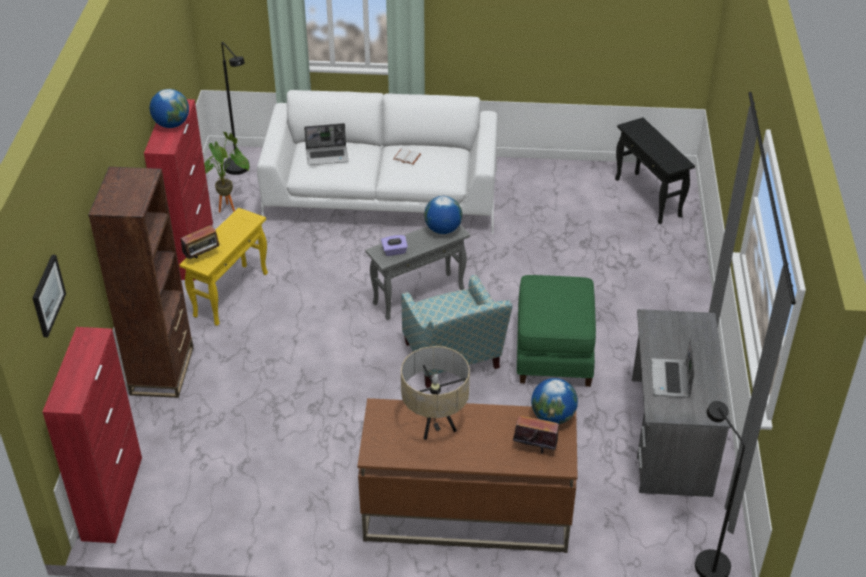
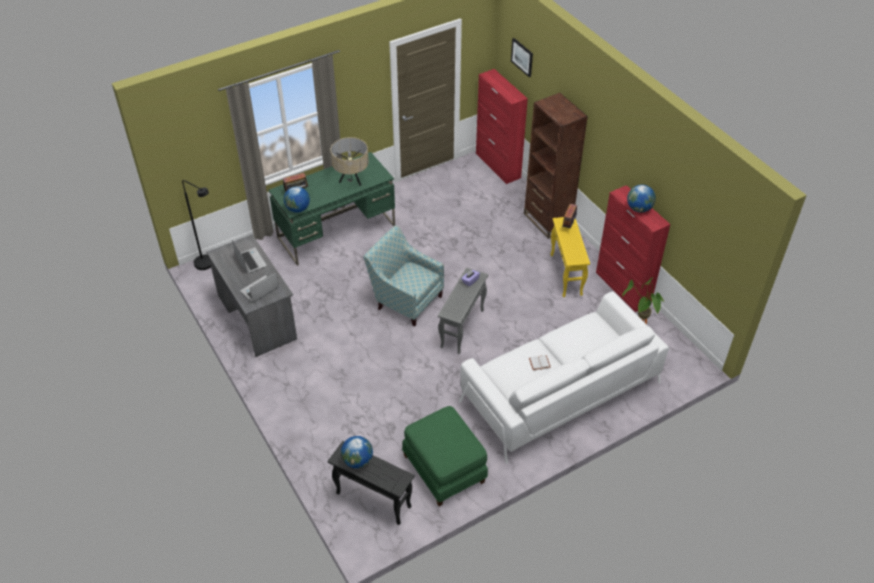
camera: 145 degrees right, 5 degrees up
(240, 170) = (672, 360): black floor lamp -> none
(327, 156) = (590, 335): laptop -> laptop (259, 290)
(443, 229) = (457, 310): globe -> globe (357, 460)
(465, 513) = (337, 231): brown desk -> green desk
(553, 352) = (354, 333): green ottoman -> green ottoman (445, 468)

